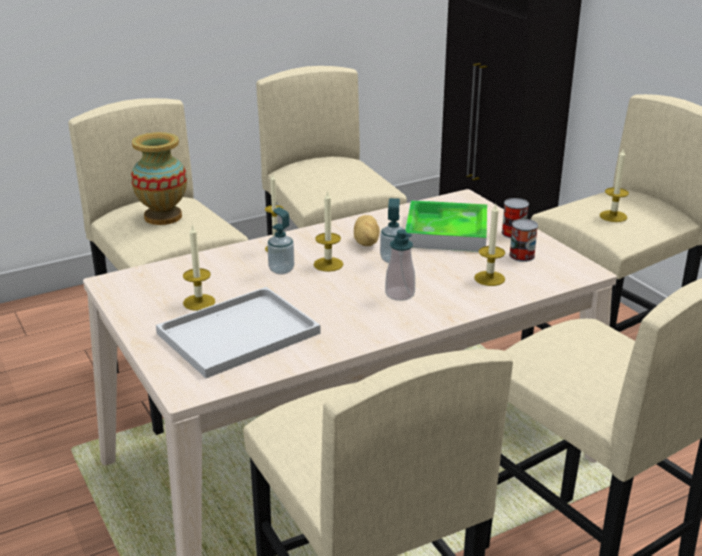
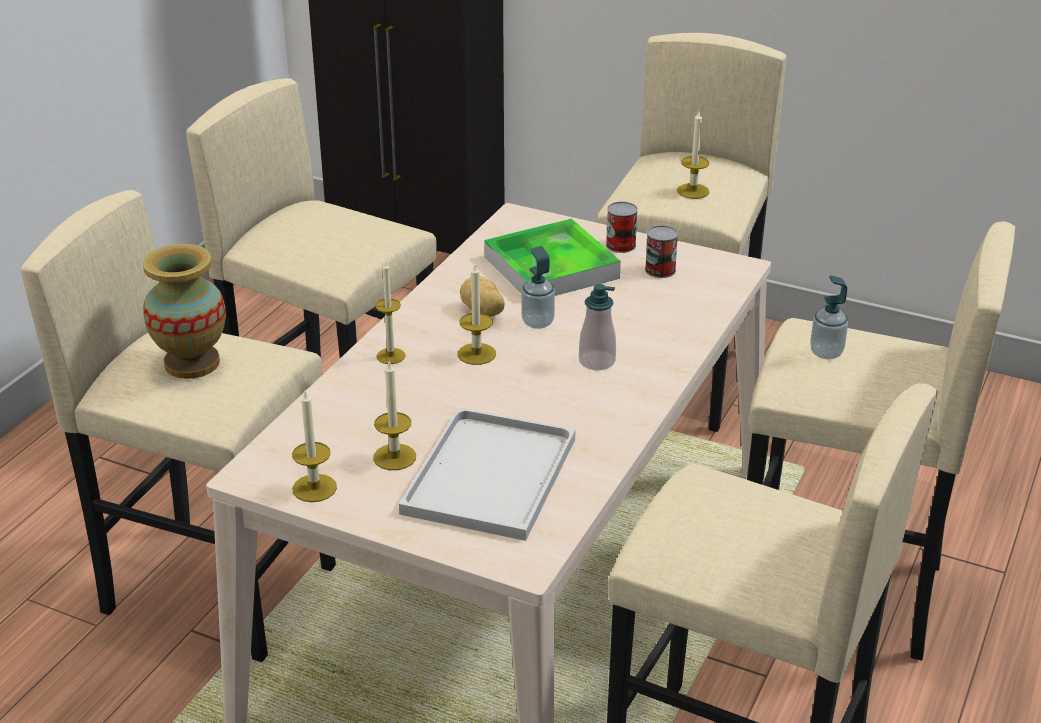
camera: 35 degrees left, 5 degrees up
(281, 270) = (434, 380): soap dispenser -> soap dispenser (826, 352)
(489, 278) = (661, 309): candle -> candle (314, 488)

